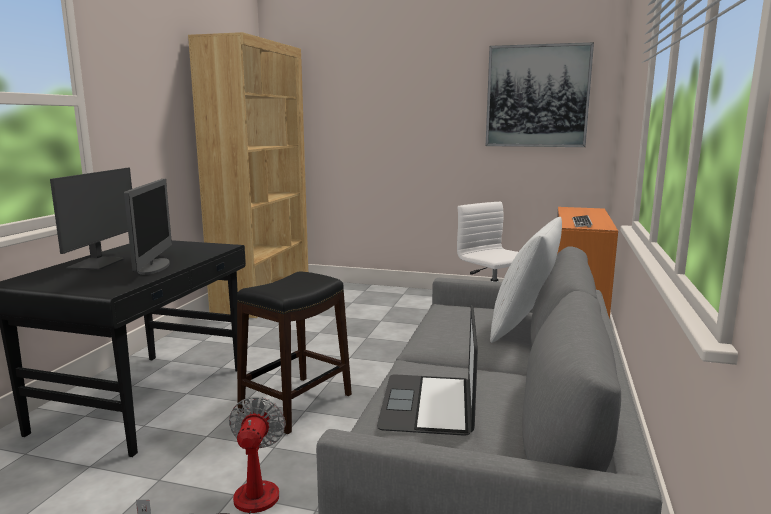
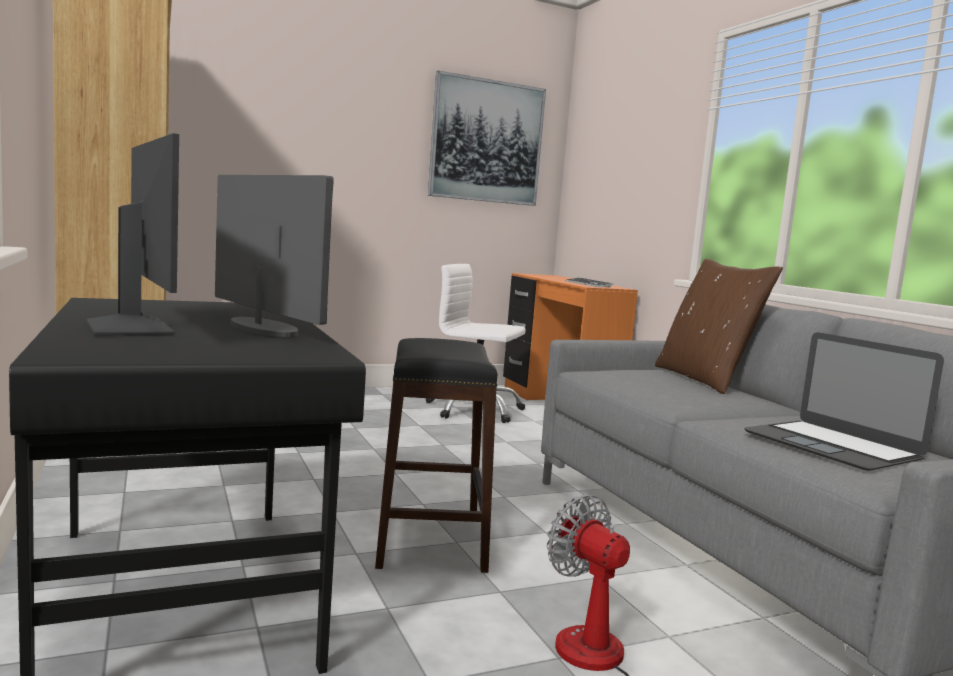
camera: 40 degrees left, 5 degrees down
(523, 327) = (705, 379): white pillow -> brown pillow

